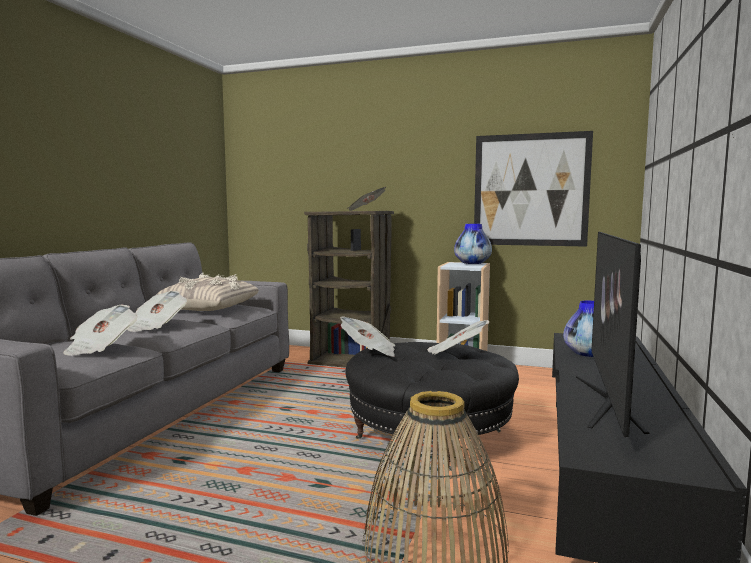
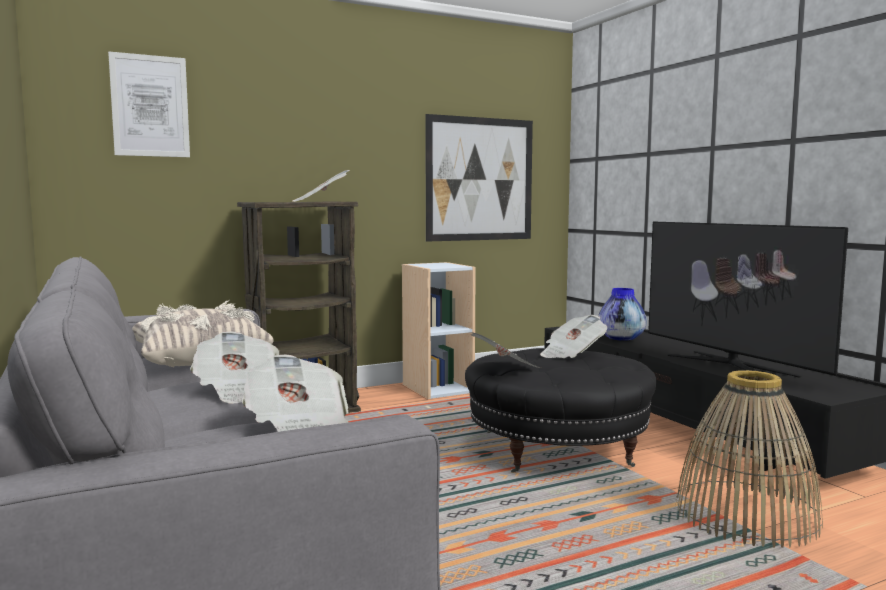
camera: 45 degrees left, 0 degrees up
(283, 151) = (150, 106): none -> picture
(472, 263) = (438, 263): vase -> none

